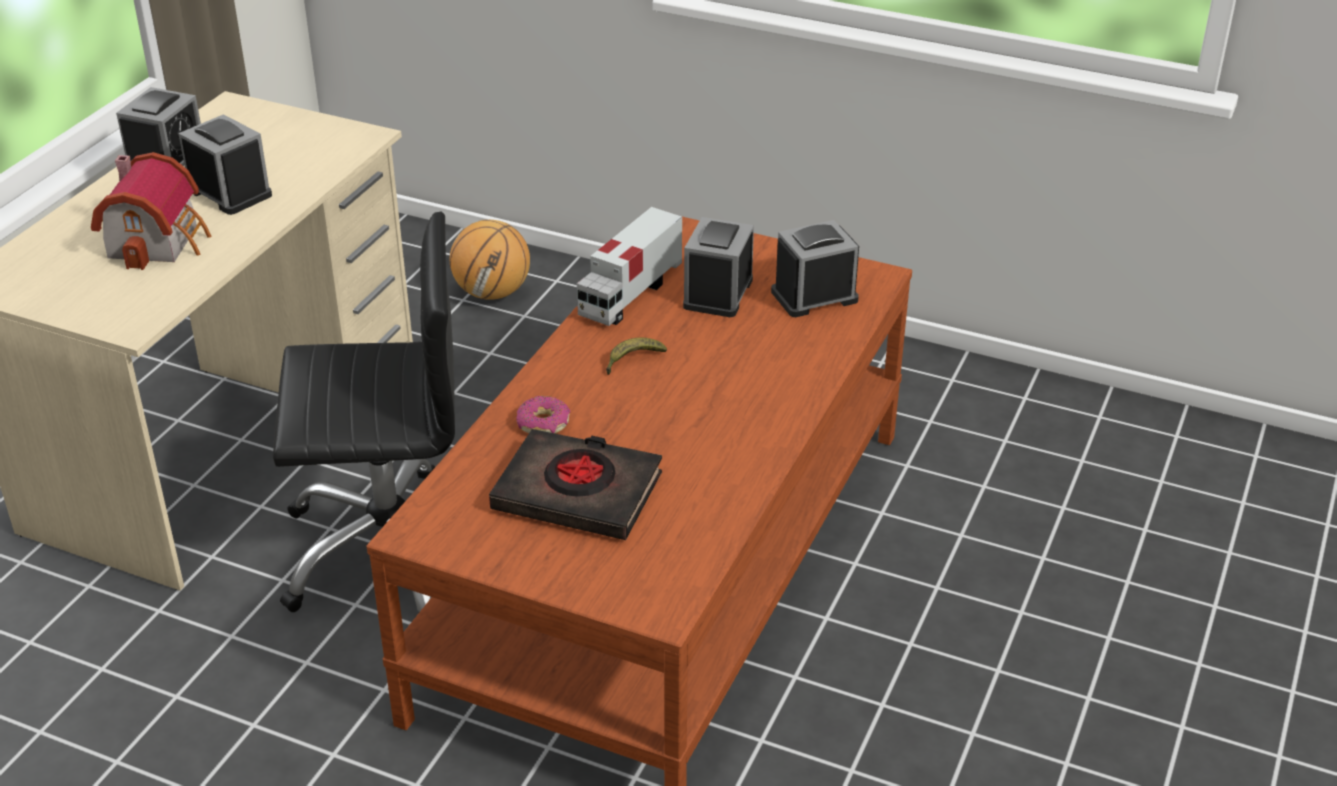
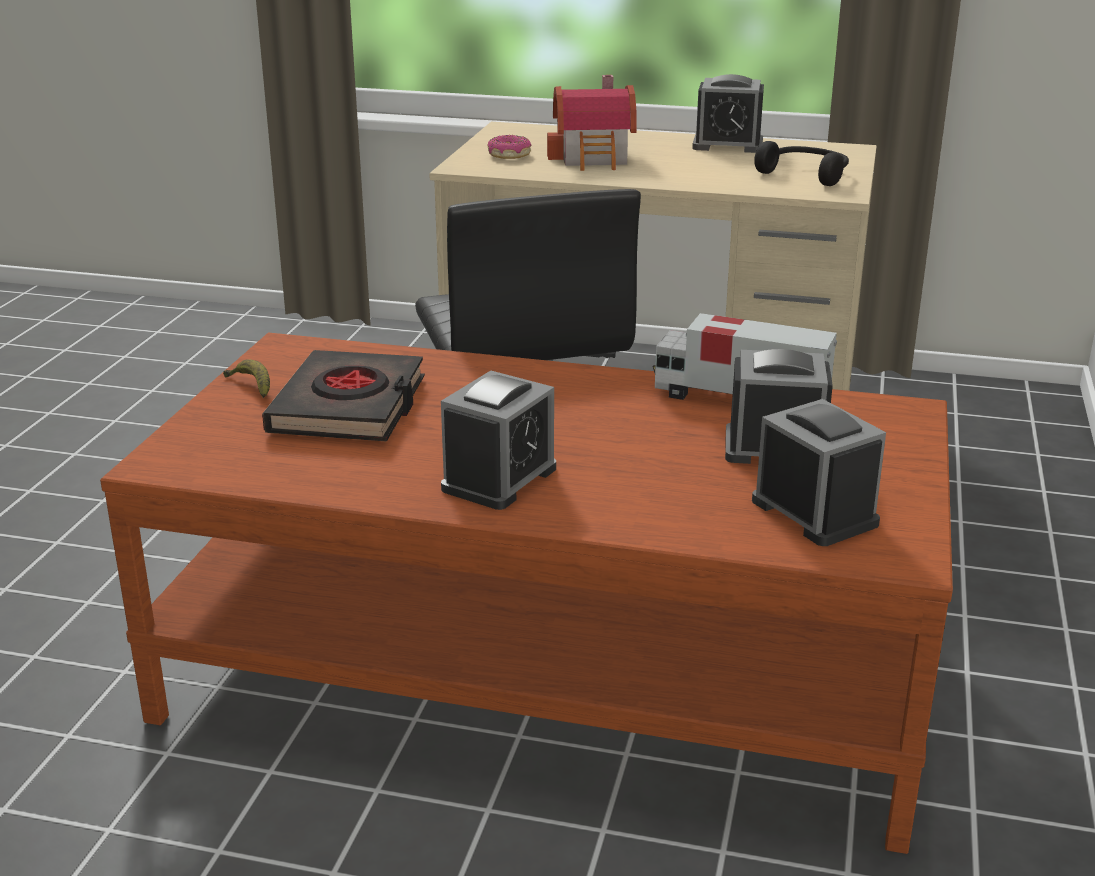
camera: 80 degrees right, 10 degrees down
(229, 192) = (691, 166): alarm clock -> alarm clock (499, 479)
(299, 141) = (806, 175): none -> black headphones
(493, 293) = (987, 496): basketball -> none
(543, 424) = (465, 380): donut -> donut (509, 155)
(633, 361) = (600, 412): banana -> banana (252, 386)

